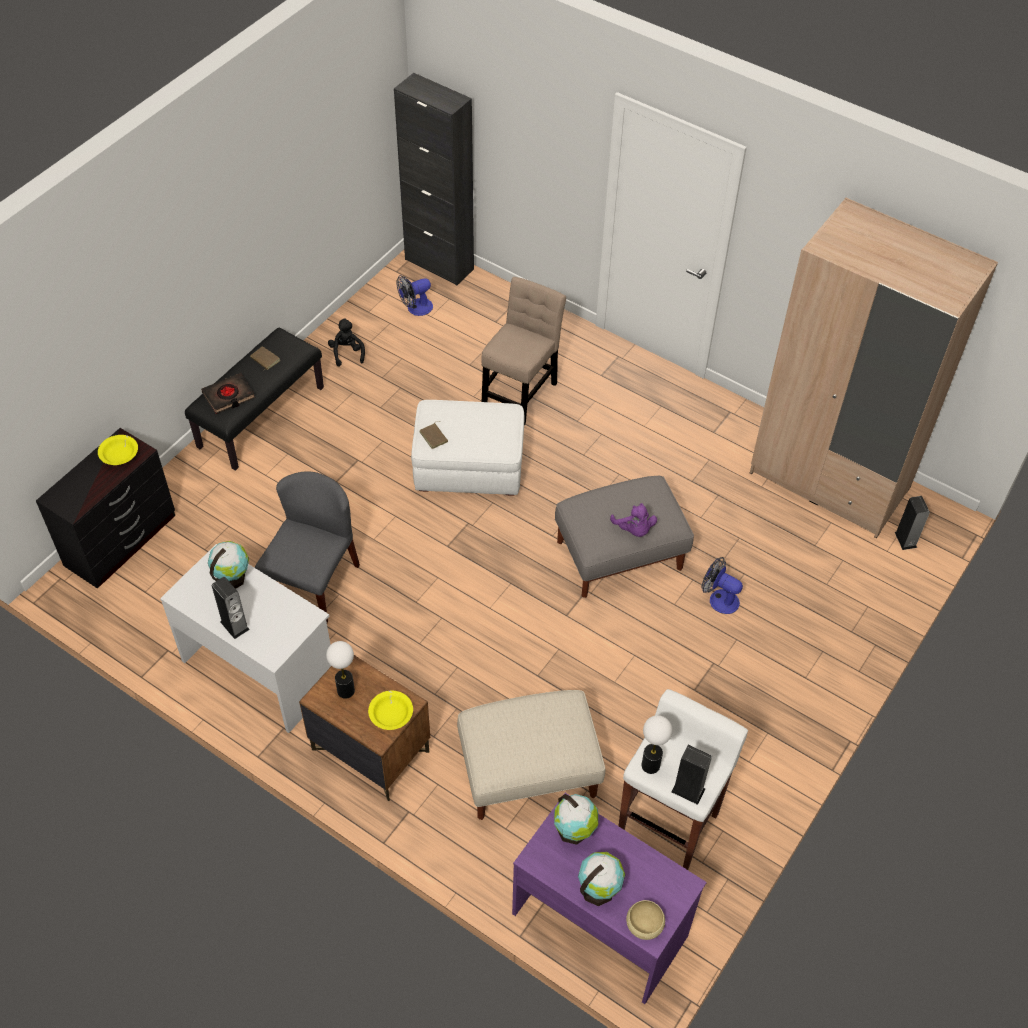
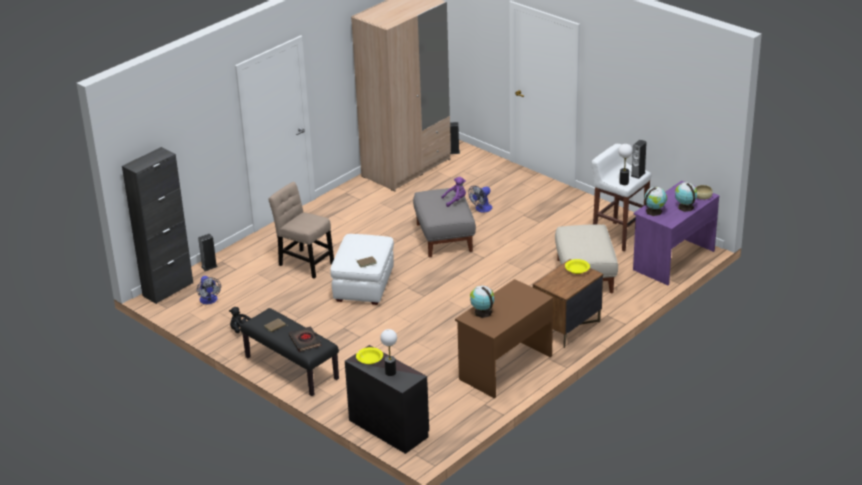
camera: 80 degrees left, 20 degrees down
(234, 625) = (518, 310): speaker -> speaker (209, 266)
(260, 669) = (504, 367): white desk -> brown desk
(313, 584) = (443, 346): grey chair -> none
(345, 691) = (560, 284): table lamp -> table lamp (390, 372)

